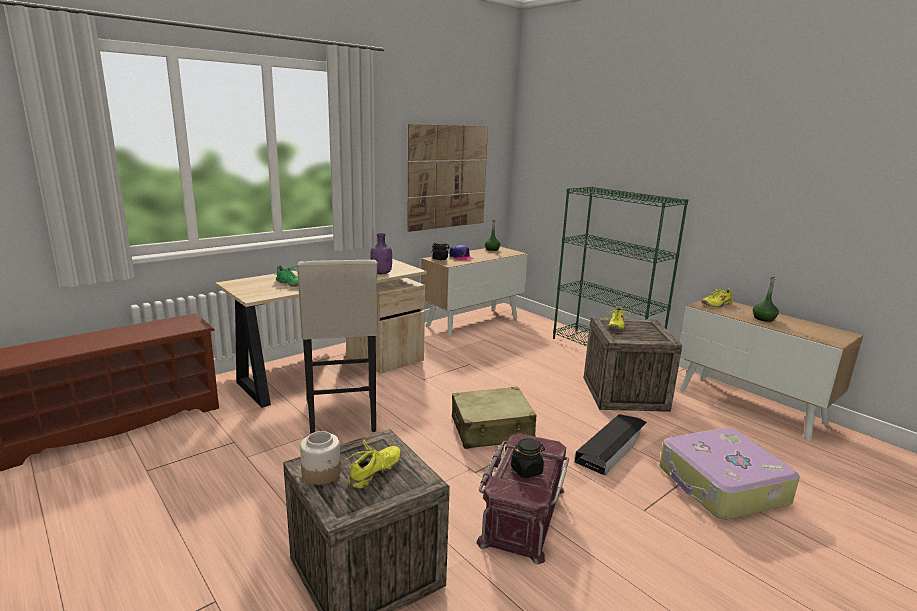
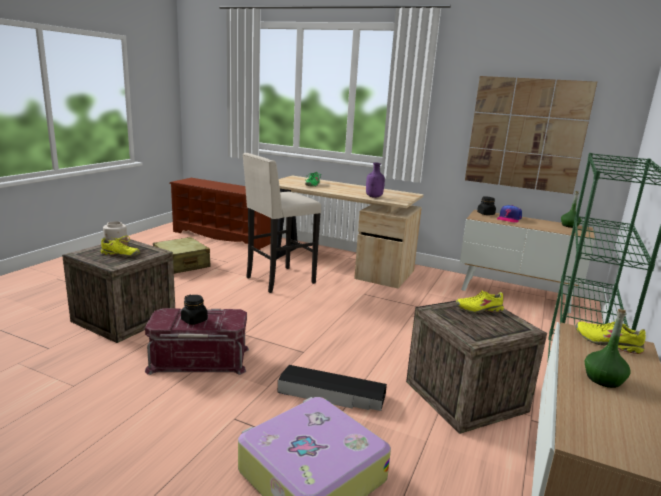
camera: 65 degrees right, 0 degrees up
(492, 429) = (311, 332): beige suitcase -> beige suitcase (181, 264)

